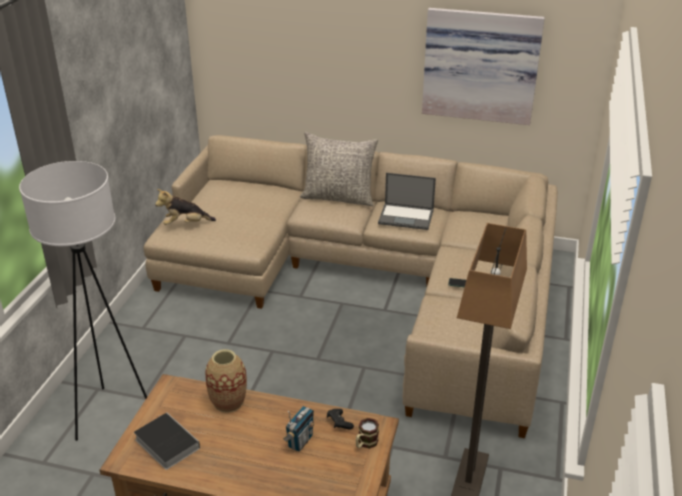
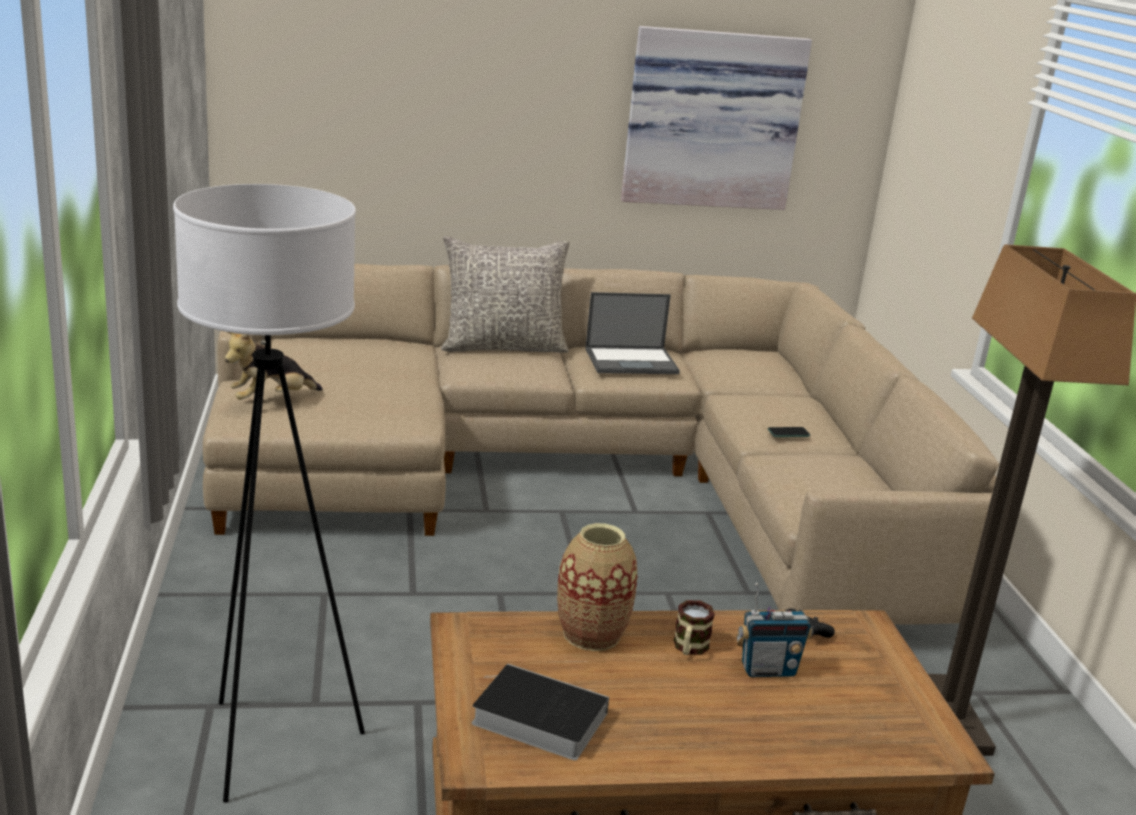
camera: 25 degrees left, 10 degrees down
(300, 441) = (768, 670): radio -> radio turned 75 degrees clockwise
(365, 443) = (871, 652): mug -> mug (689, 649)

